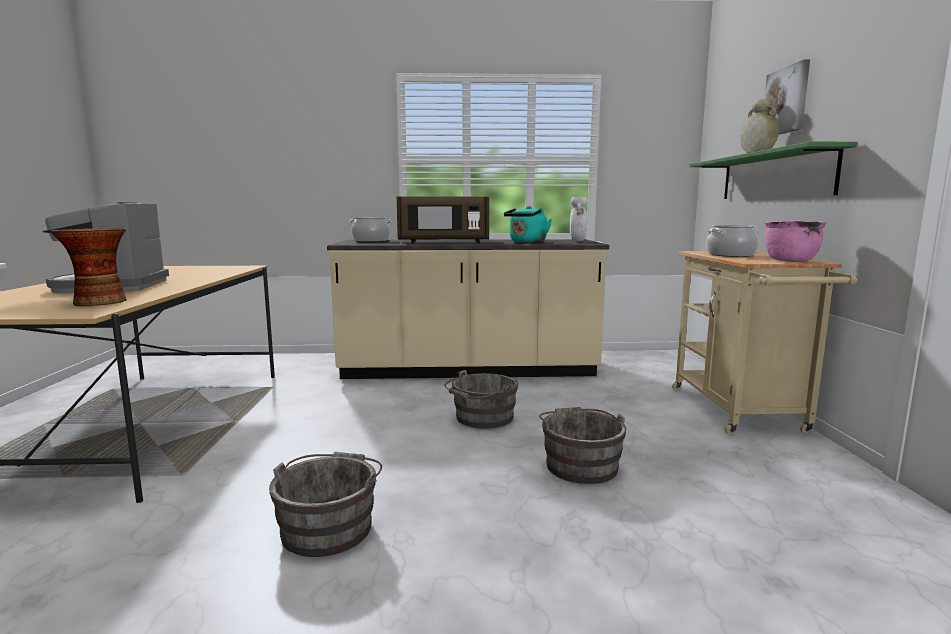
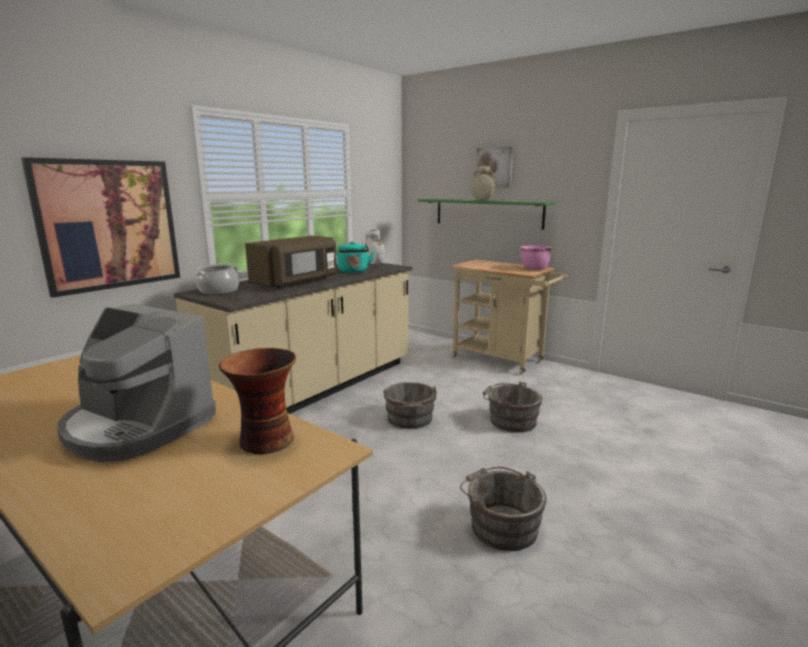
camera: 50 degrees left, 5 degrees up
(315, 178) = (109, 225): none -> picture
(730, 255) = (491, 266): cooking pot -> none

